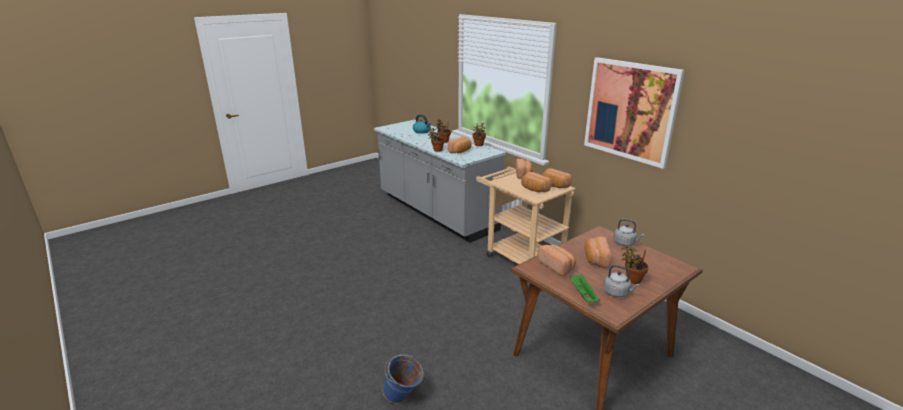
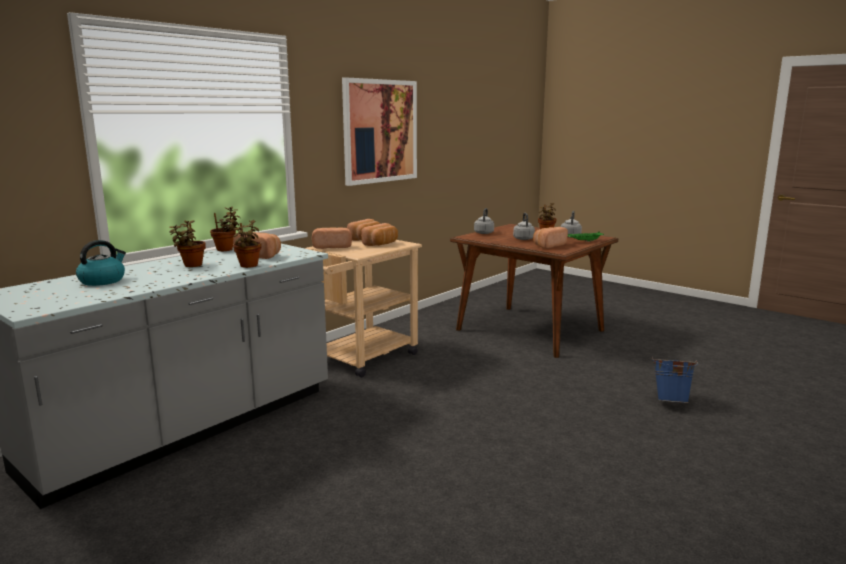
camera: 100 degrees left, 10 degrees down
(595, 259) = (523, 238): bread -> grey kettle

